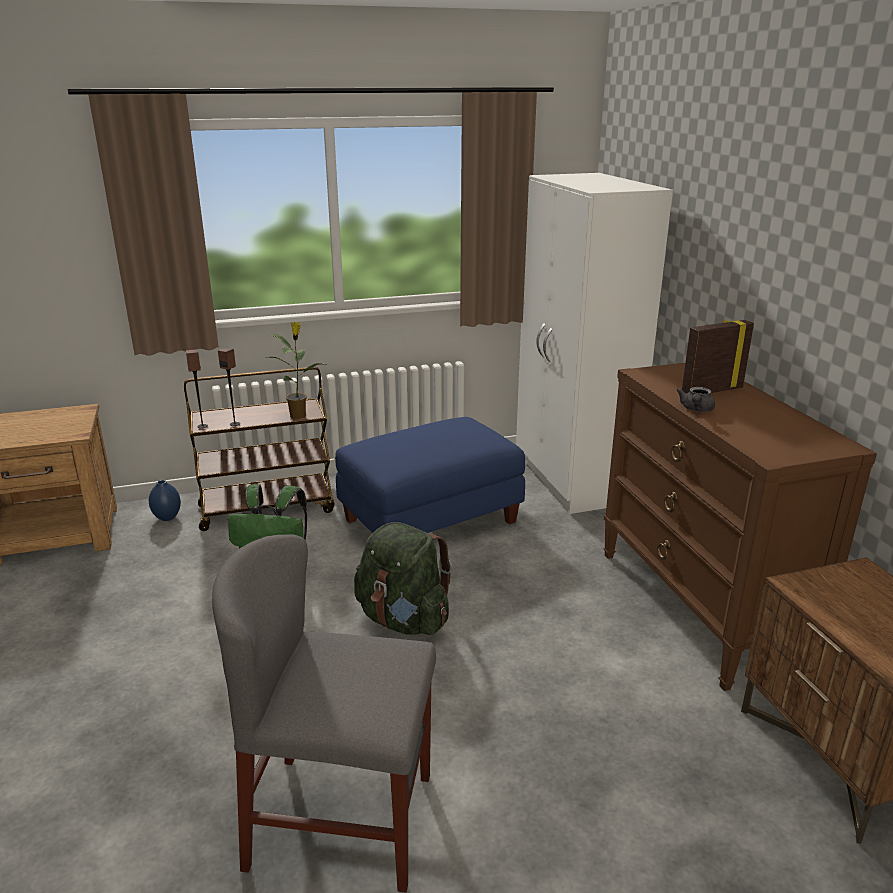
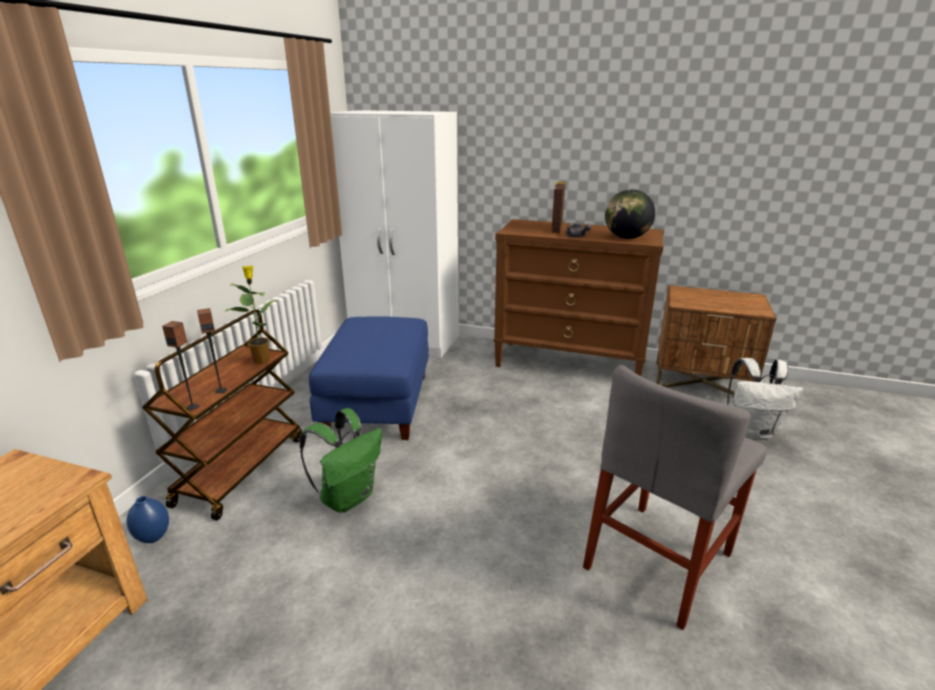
camera: 55 degrees left, 0 degrees up
(404, 620) = (479, 459): green backpack -> none
(758, 858) = (750, 431): none -> white backpack
(759, 438) = (626, 238): none -> globe

